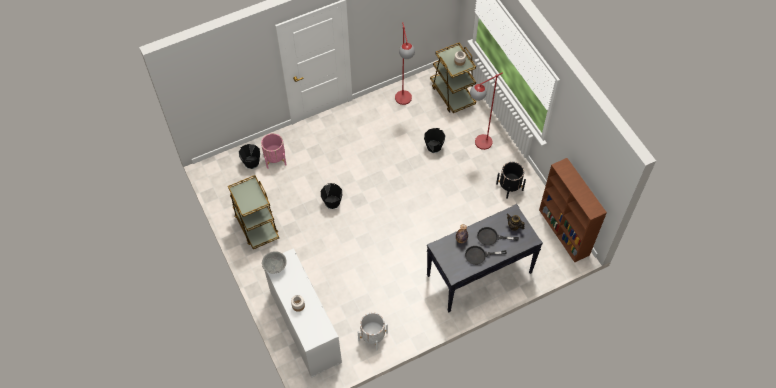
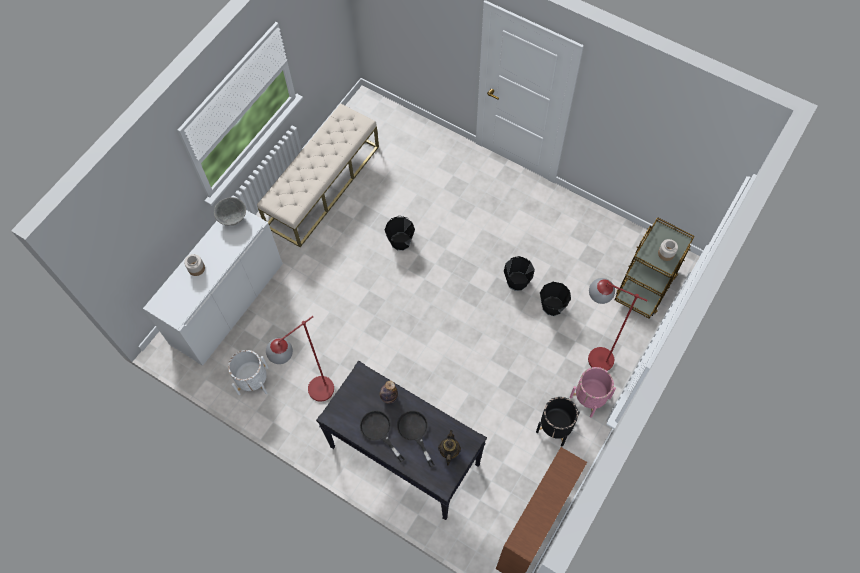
camera: 60 degrees right, 5 degrees up
(251, 162) = (398, 135): black bucket -> black bucket (517, 281)
(256, 225) = (323, 186): brown cart -> beige bench
(275, 158) = (419, 154): pink planter -> pink planter (590, 397)
(404, 103) = (592, 239): red floor lamp -> red floor lamp (313, 395)

